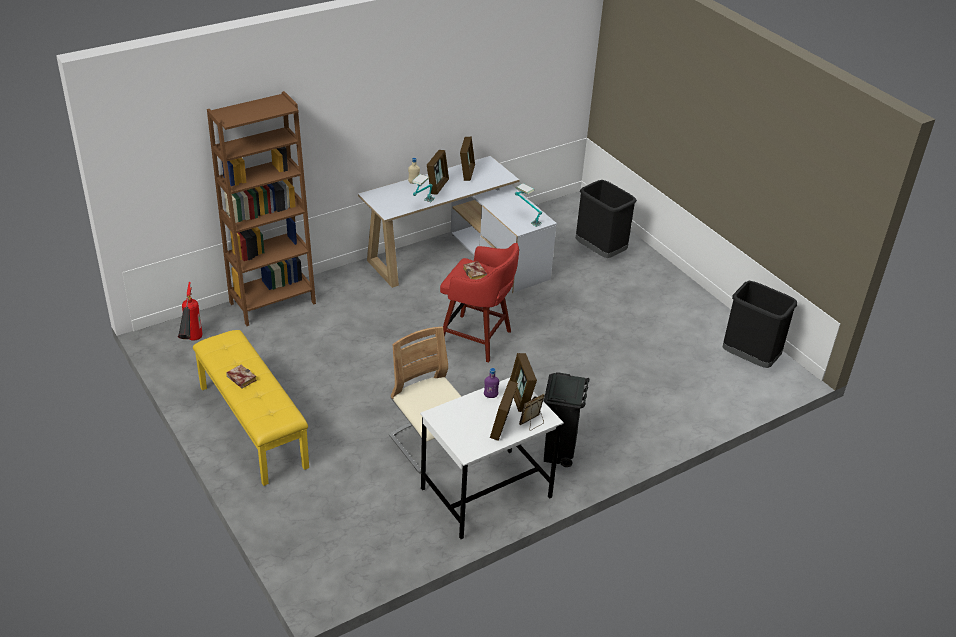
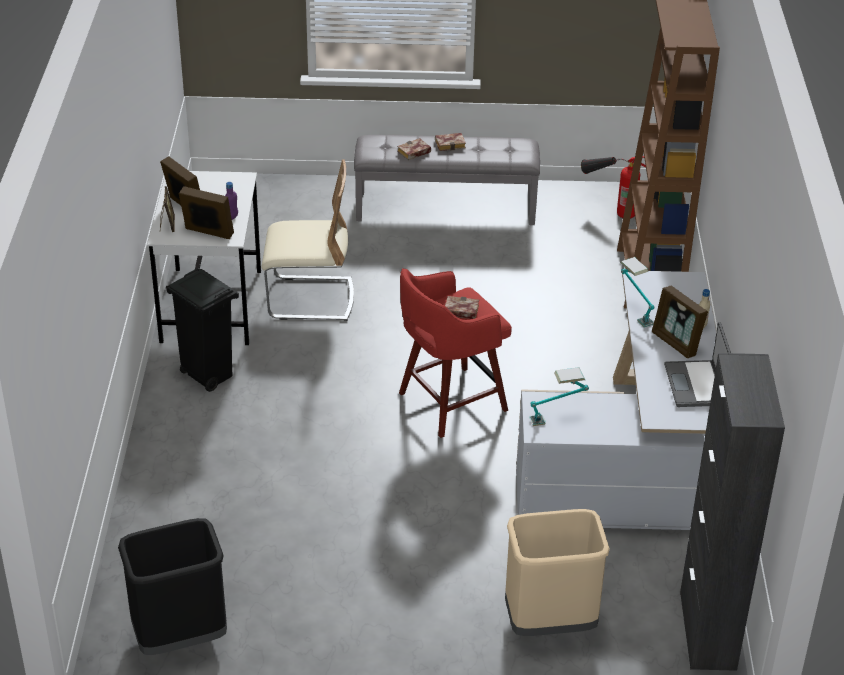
camera: 125 degrees right, 0 degrees up
(251, 426) = (446, 207): yellow bench -> grey bench
(269, 393) = (413, 153): none -> book
(467, 172) = (697, 385): picture frame -> laptop
(553, 210) = (707, 630): none -> black cabinet
(600, 251) = (549, 624): black trash can -> beige trash can

